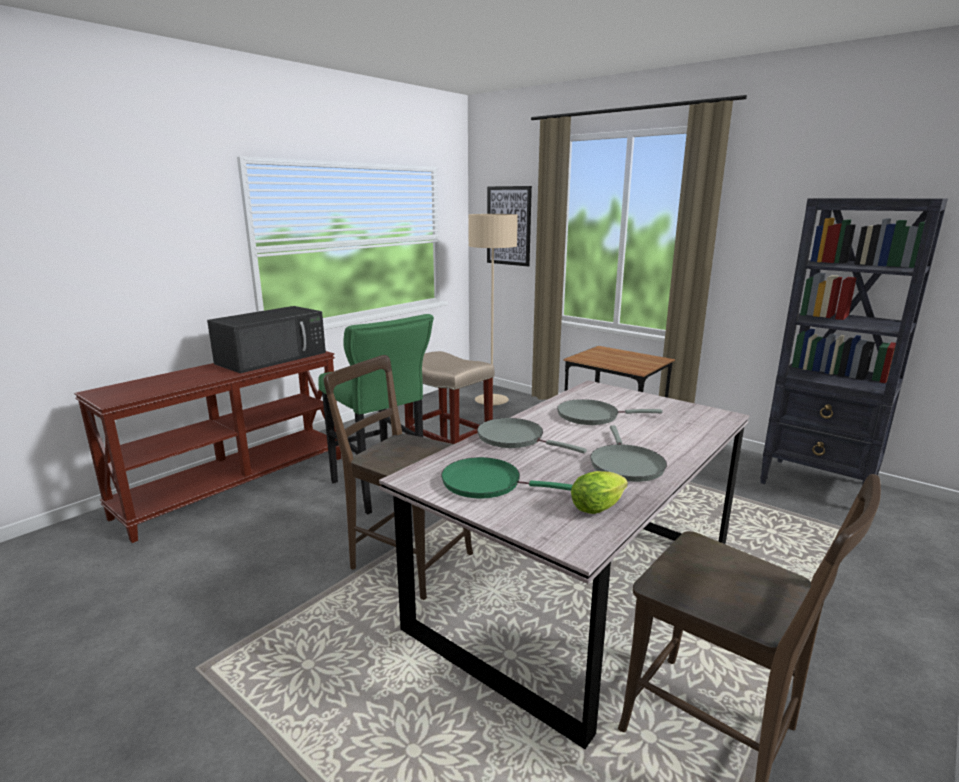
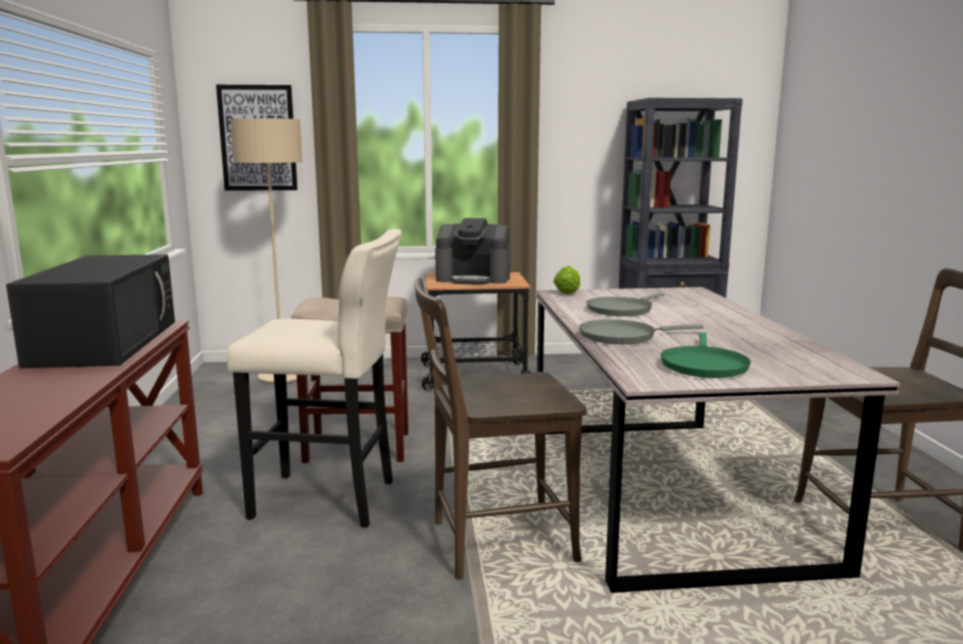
camera: 45 degrees left, 5 degrees down
(380, 490) = (331, 500): green stool -> beige stool
(487, 483) = (703, 365): green frying pan -> green frying pan turned 45 degrees counterclockwise
(600, 507) = (800, 353): lettuce -> lettuce (567, 292)
(619, 357) = (473, 278): none -> coffee machine
(625, 465) = (736, 329): grey frying pan -> none

